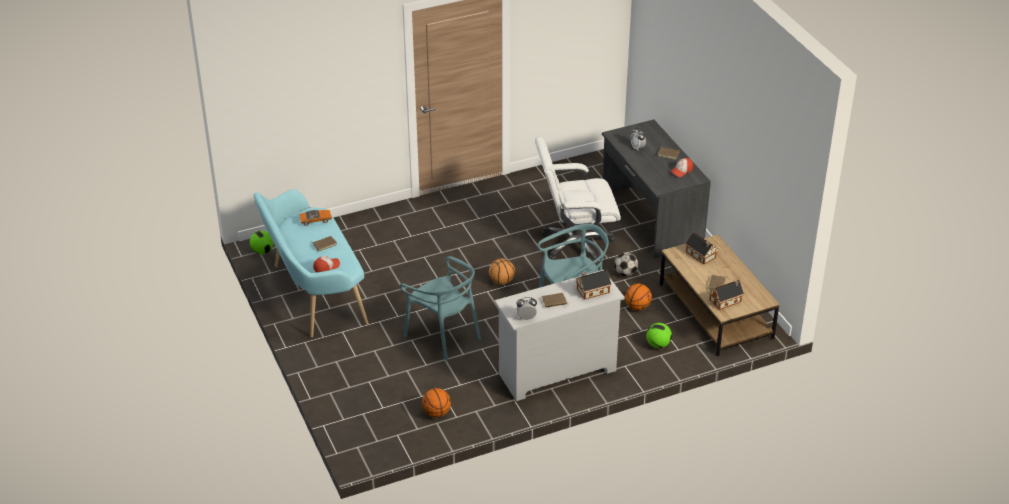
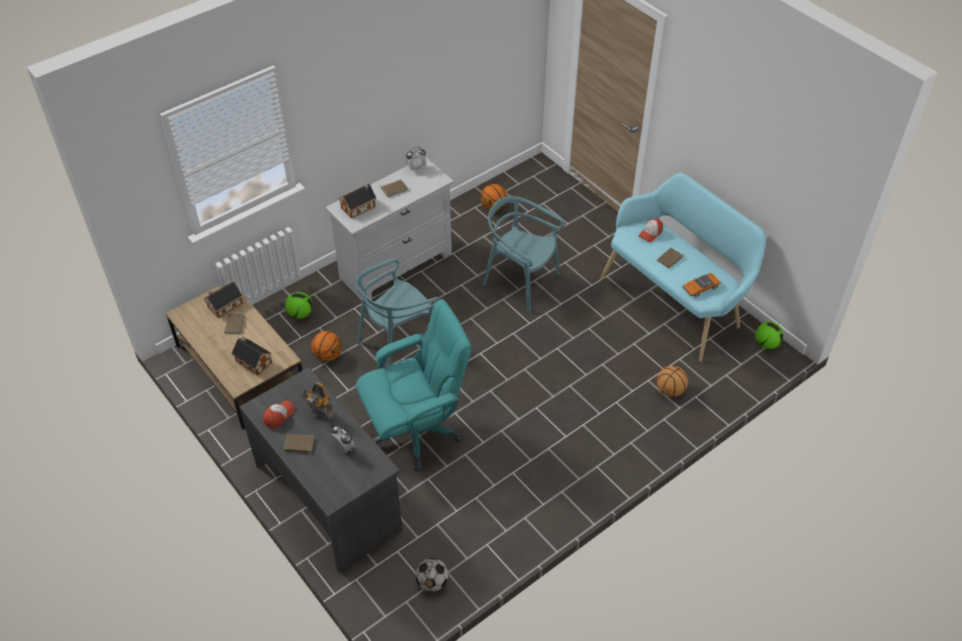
camera: 165 degrees right, 10 degrees up
(501, 281) = (486, 358): basketball -> basketball (670, 390)
(575, 244) = (416, 431): white office chair -> turquoise office chair
(625, 273) = (348, 399): football -> football (432, 582)
(651, 167) = (320, 415): none -> toy robot

